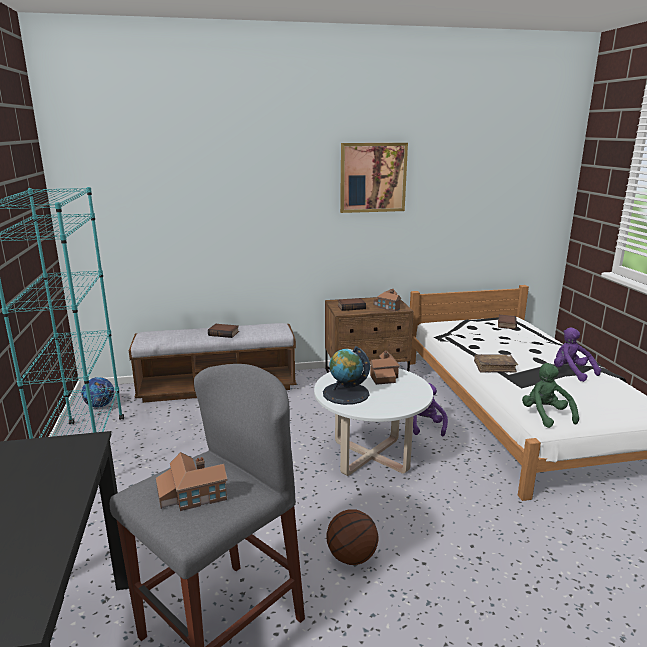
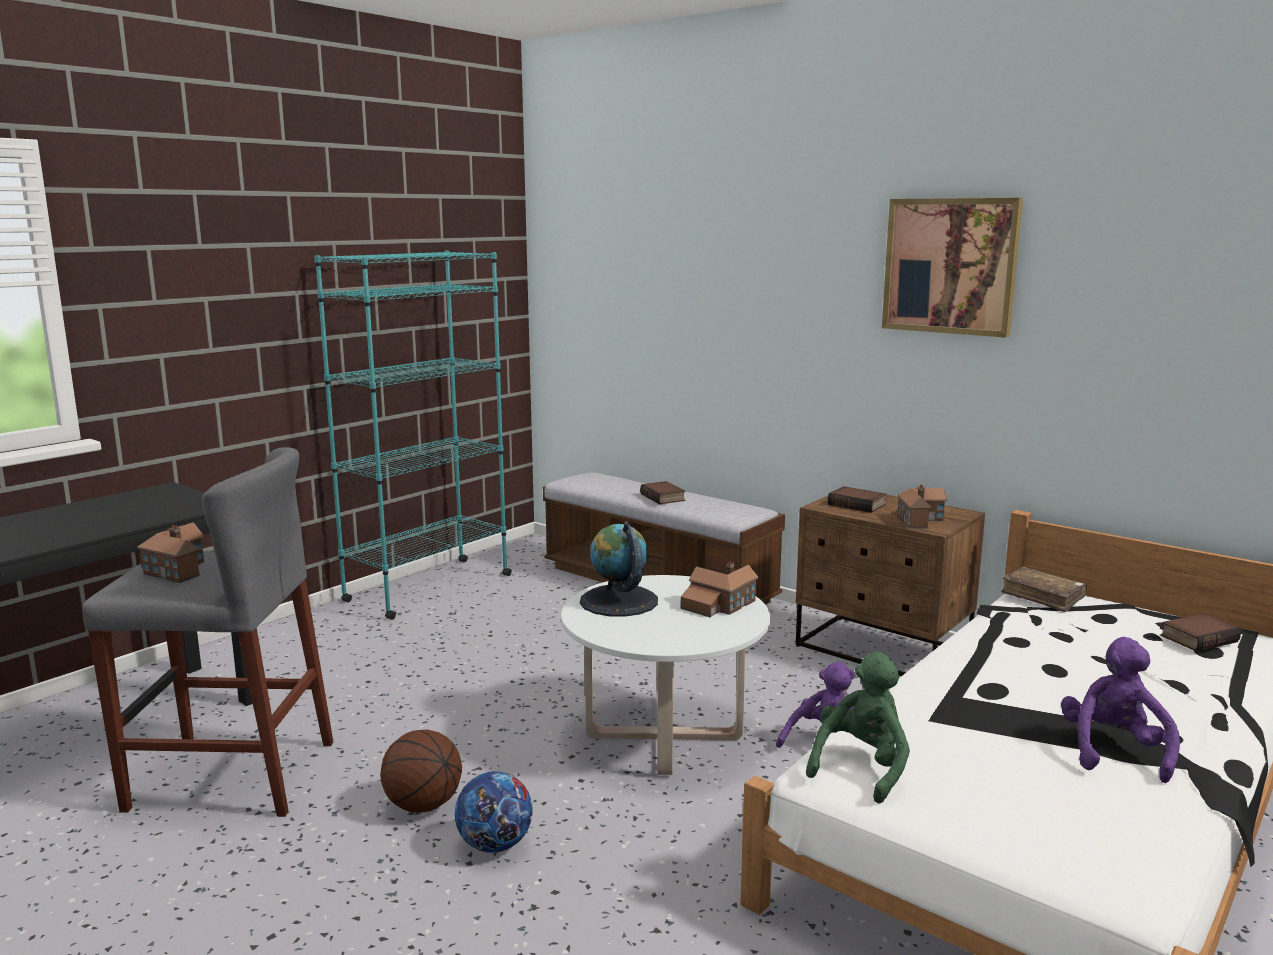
camera: 50 degrees right, 5 degrees down
(100, 405) = (515, 555): football -> football (495, 845)
(494, 367) = (965, 679): brown book -> brown book (1043, 597)

